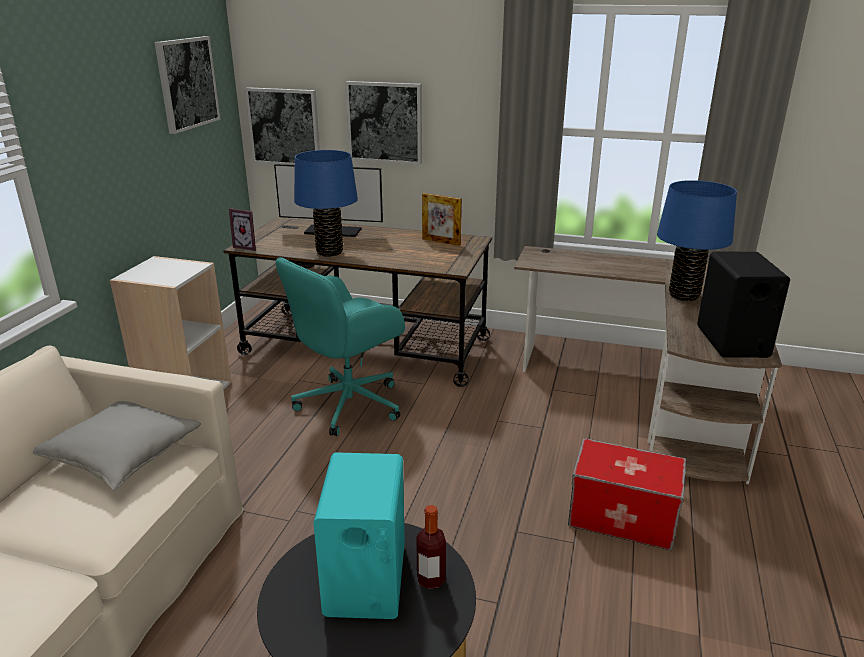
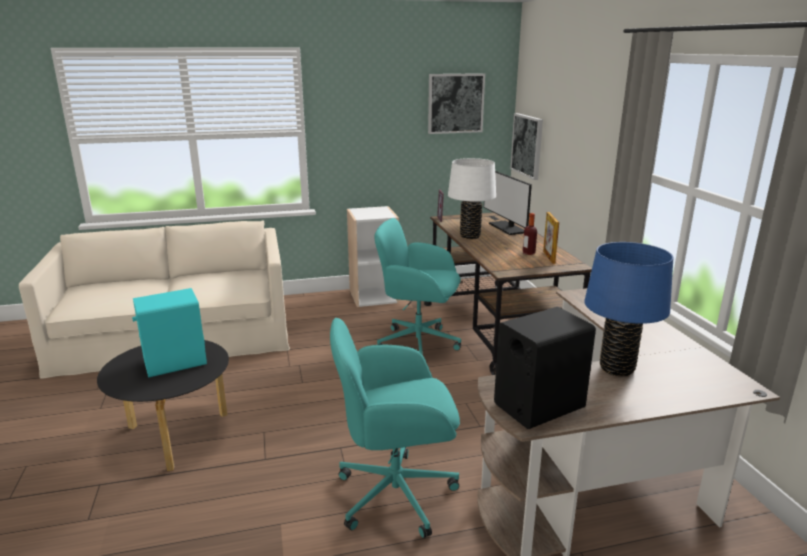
camera: 60 degrees right, 5 degrees down
(122, 455) = (241, 281): grey pillow -> none
(329, 252) = (470, 236): blue table lamp -> white table lamp
(385, 122) = (569, 151): picture -> none
(431, 579) = (182, 379): bottle -> bottle (528, 253)
(621, 518) = (395, 495): storage box -> turquoise office chair

